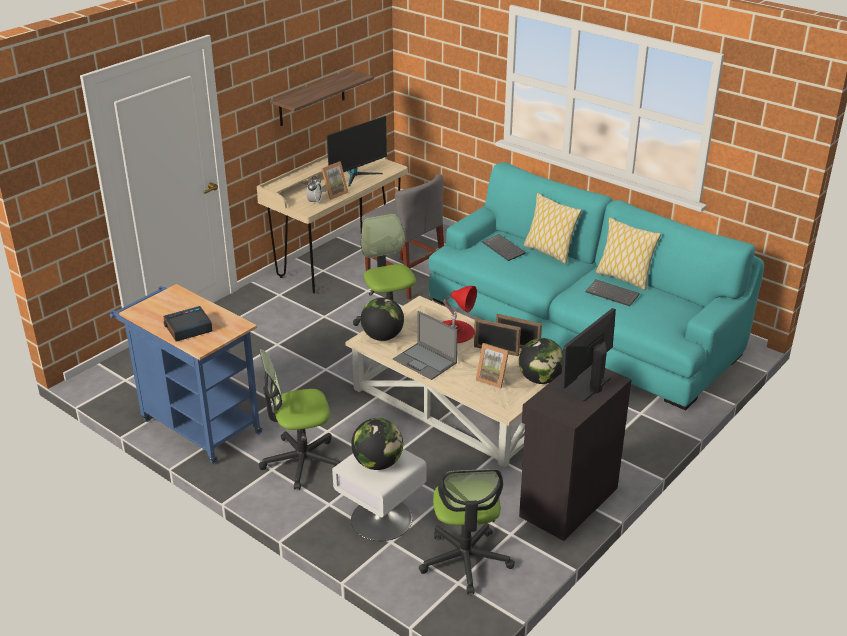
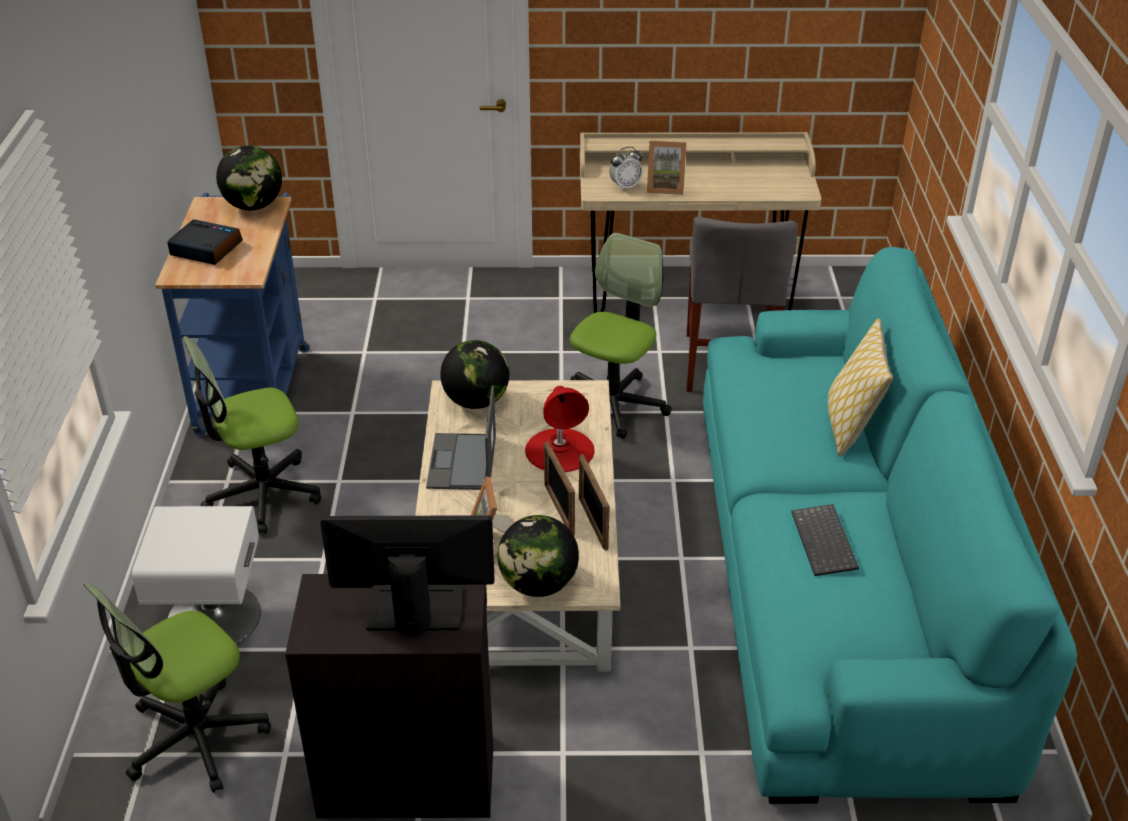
camera: 50 degrees right, 5 degrees up
(301, 461) = (262, 494): office chair -> office chair turned 60 degrees counterclockwise
(312, 98) = (721, 36): shelf -> none
(357, 175) = (737, 179): monitor -> none
(377, 463) = (191, 536): globe -> globe (253, 206)
(504, 248) = (798, 384): keyboard -> none
(624, 278) = (888, 532): pillow -> none

